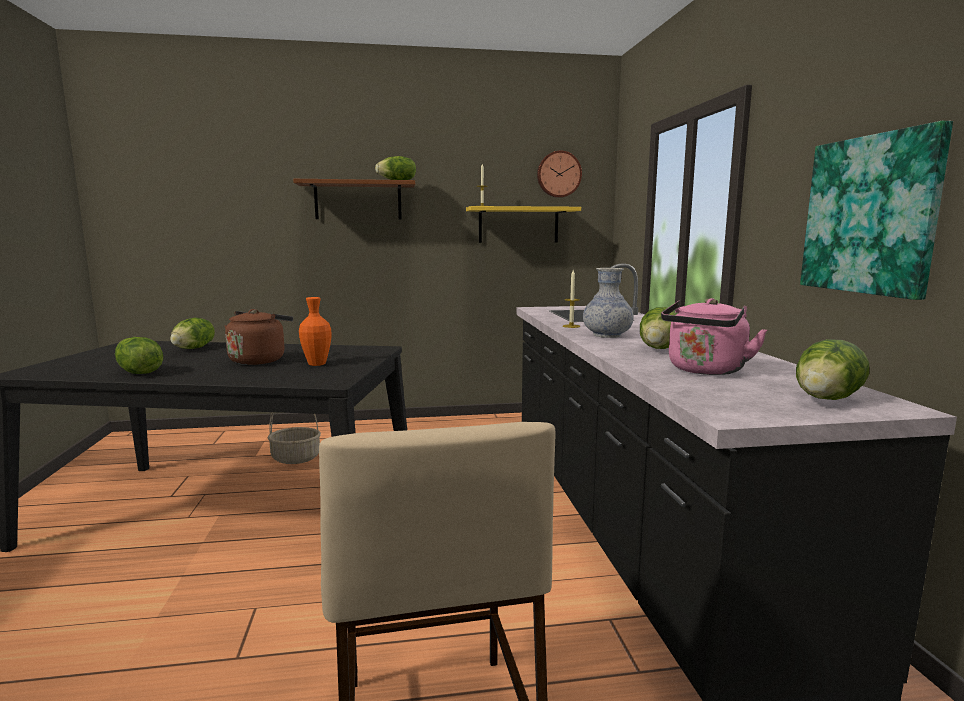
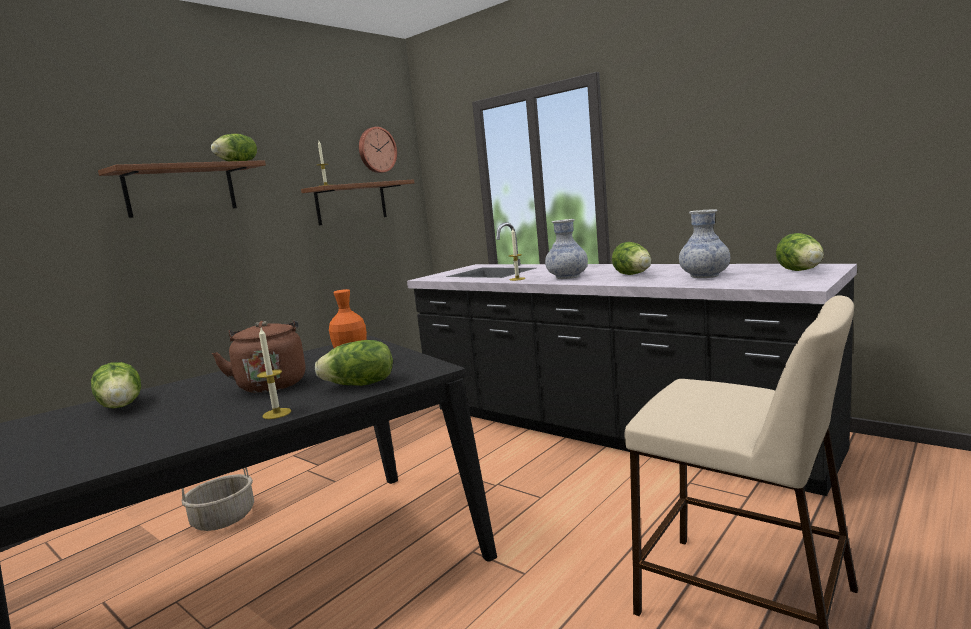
camera: 40 degrees left, 0 degrees up
(138, 373) = (163, 440): lettuce -> lettuce (360, 385)
(200, 378) = (277, 413): none -> candle
(518, 225) = (351, 203): yellow shelf -> brown shelf
(705, 371) = (704, 276): pink kettle -> vase
(870, 215) = (737, 159): picture -> none

